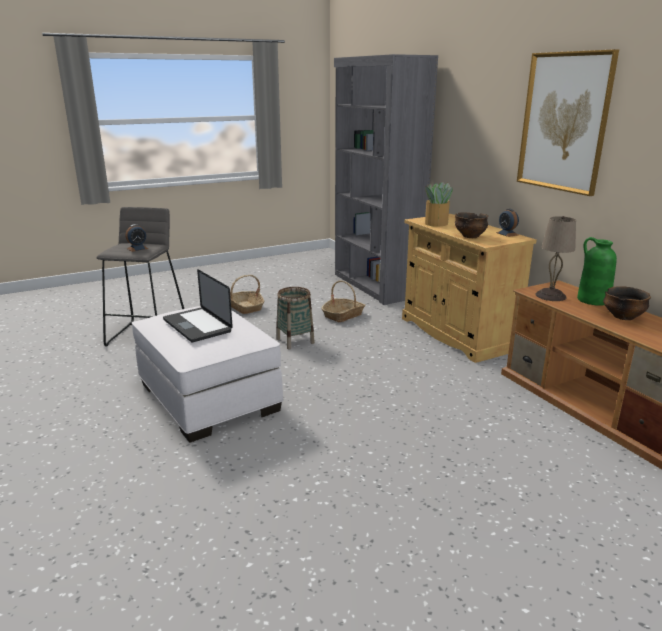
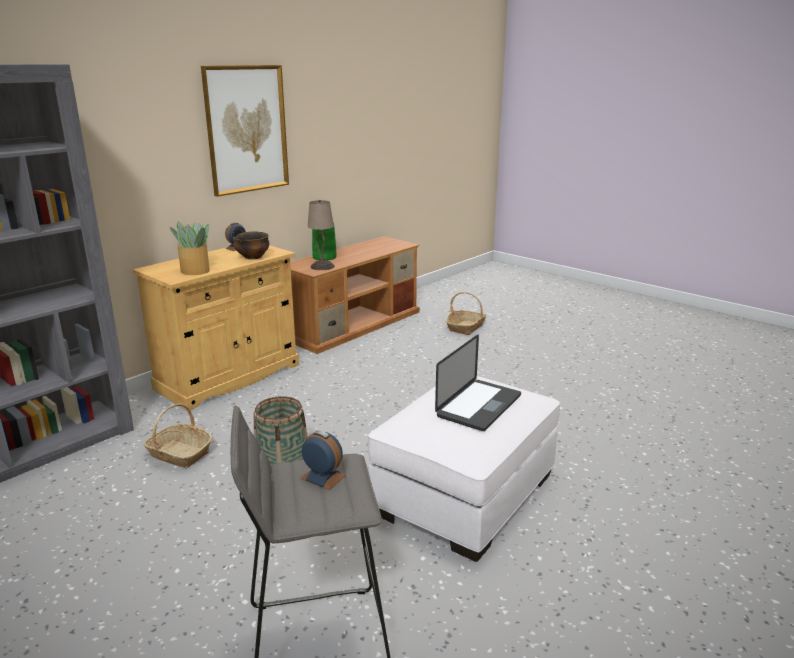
camera: 110 degrees left, 0 degrees up
(245, 307) = (147, 563): basket -> basket (466, 327)
(623, 317) = (355, 252): bowl -> none

